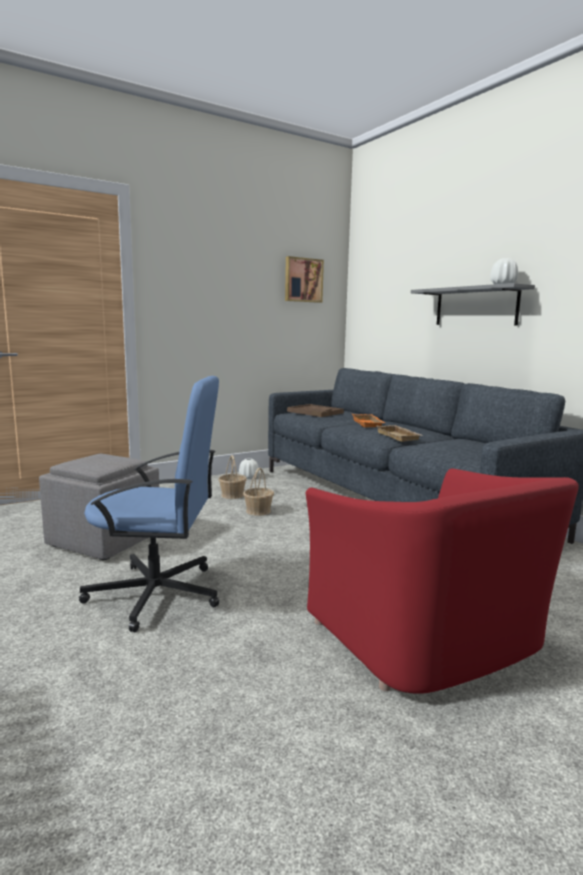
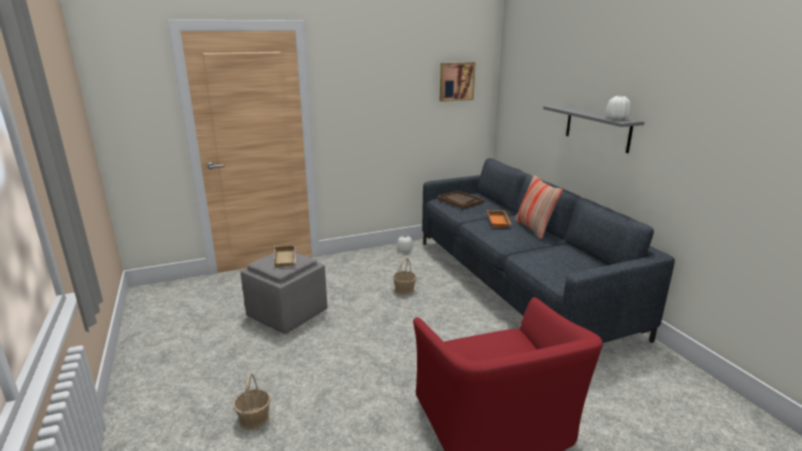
camera: 10 degrees right, 10 degrees up
(157, 594) = (317, 368): blue office chair -> none
(232, 495) = (388, 271): basket -> basket (254, 419)
(399, 436) = (517, 242): beige tray -> beige tray (286, 259)
(411, 427) = (534, 228): none -> pillow

